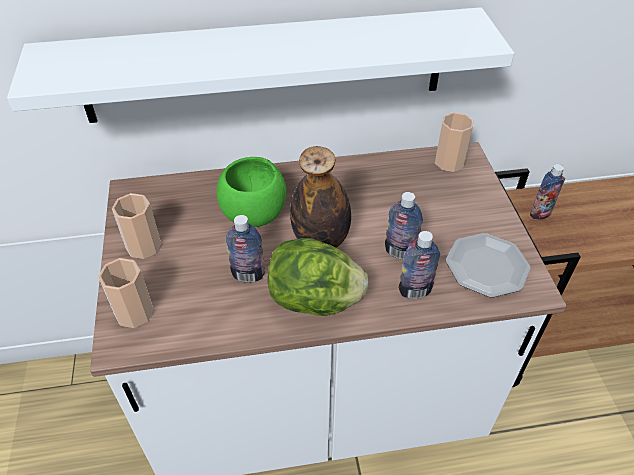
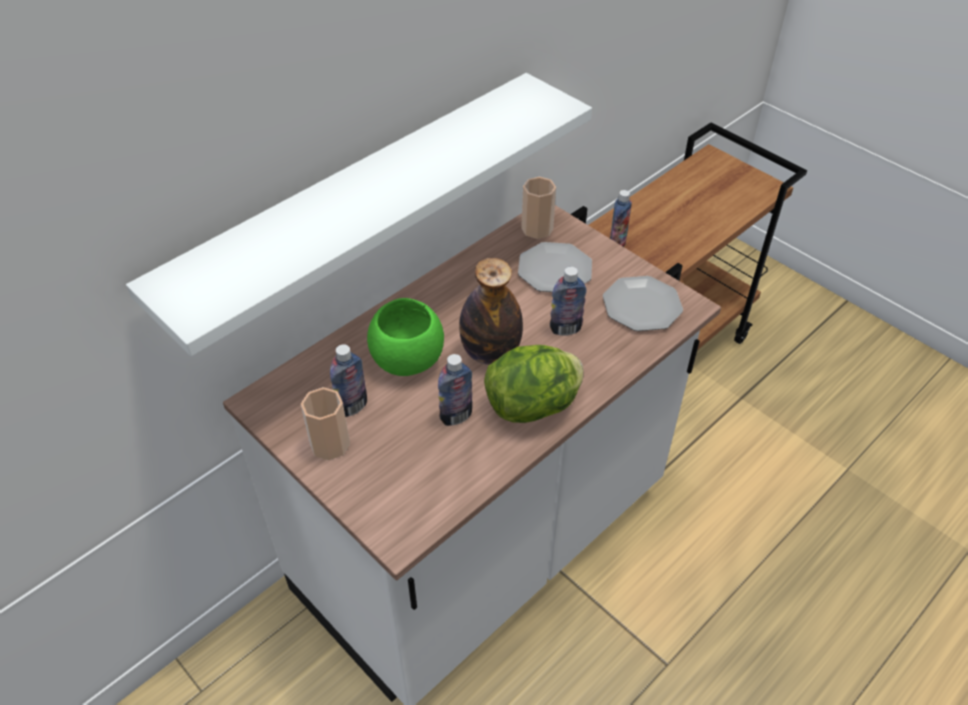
camera: 35 degrees left, 0 degrees up
(134, 312) = (384, 505): cup -> none
(415, 291) = (605, 354): bottle -> bottle (352, 406)
(435, 201) = (555, 270): none -> plate

